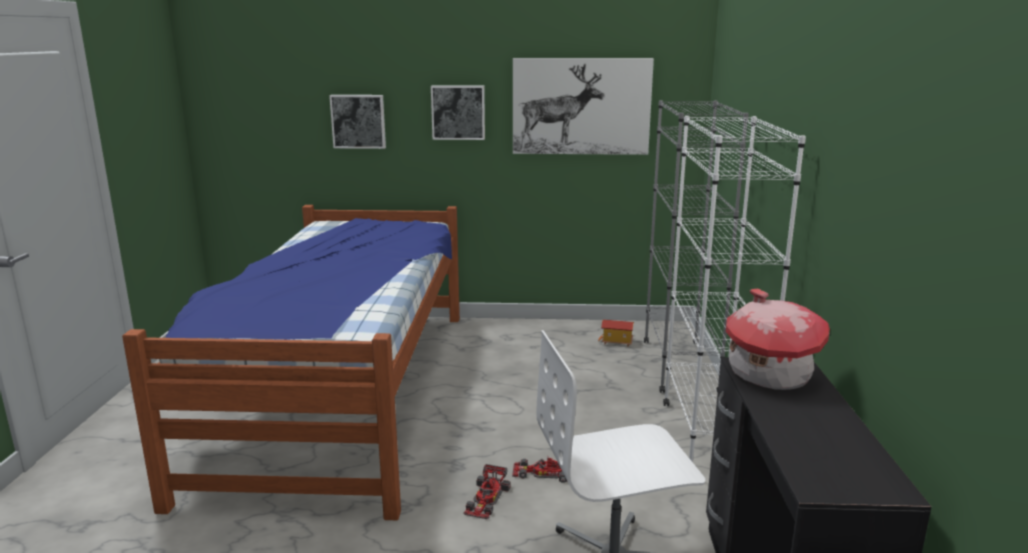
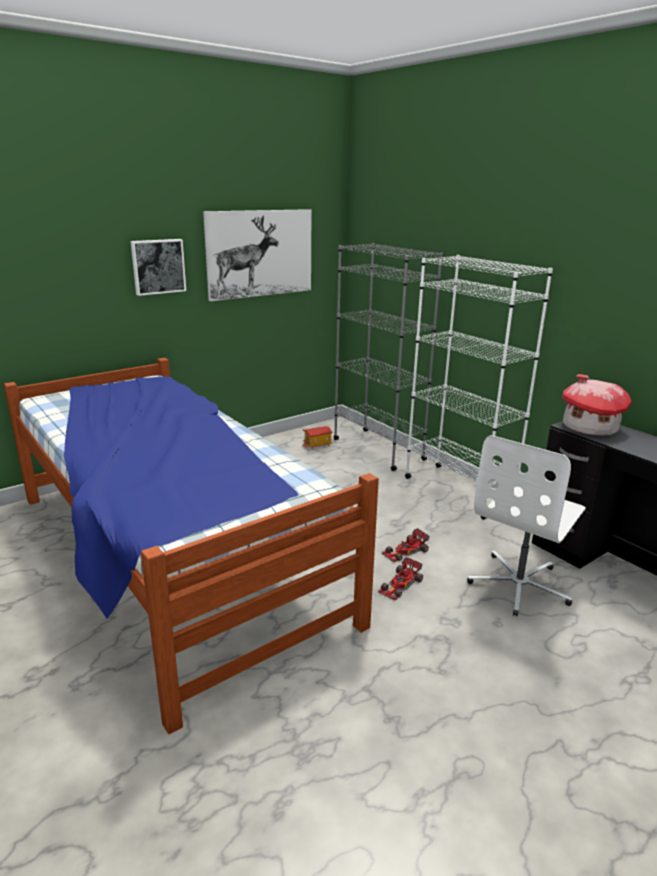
camera: 40 degrees left, 5 degrees up
(358, 121) = (56, 284): picture -> none
(486, 498) = (400, 584): toy car -> toy car turned 60 degrees clockwise

